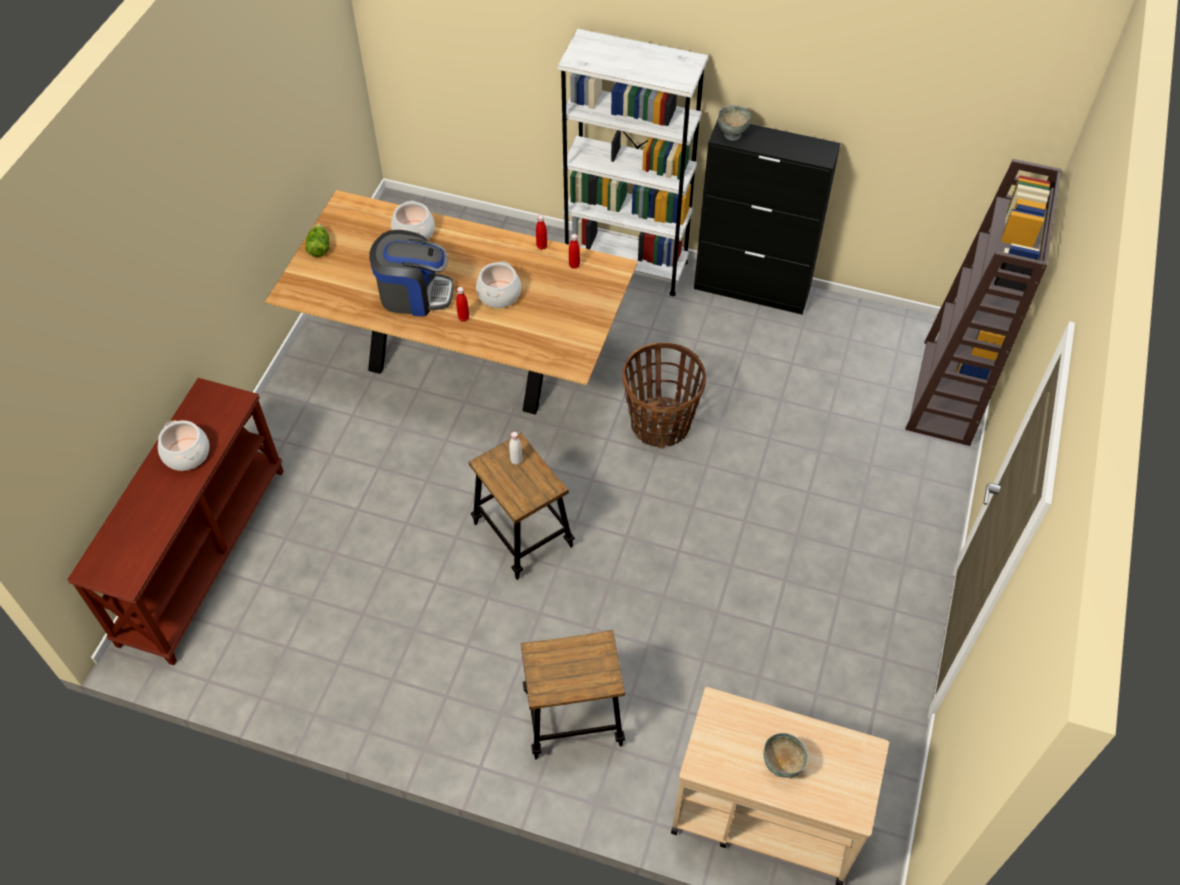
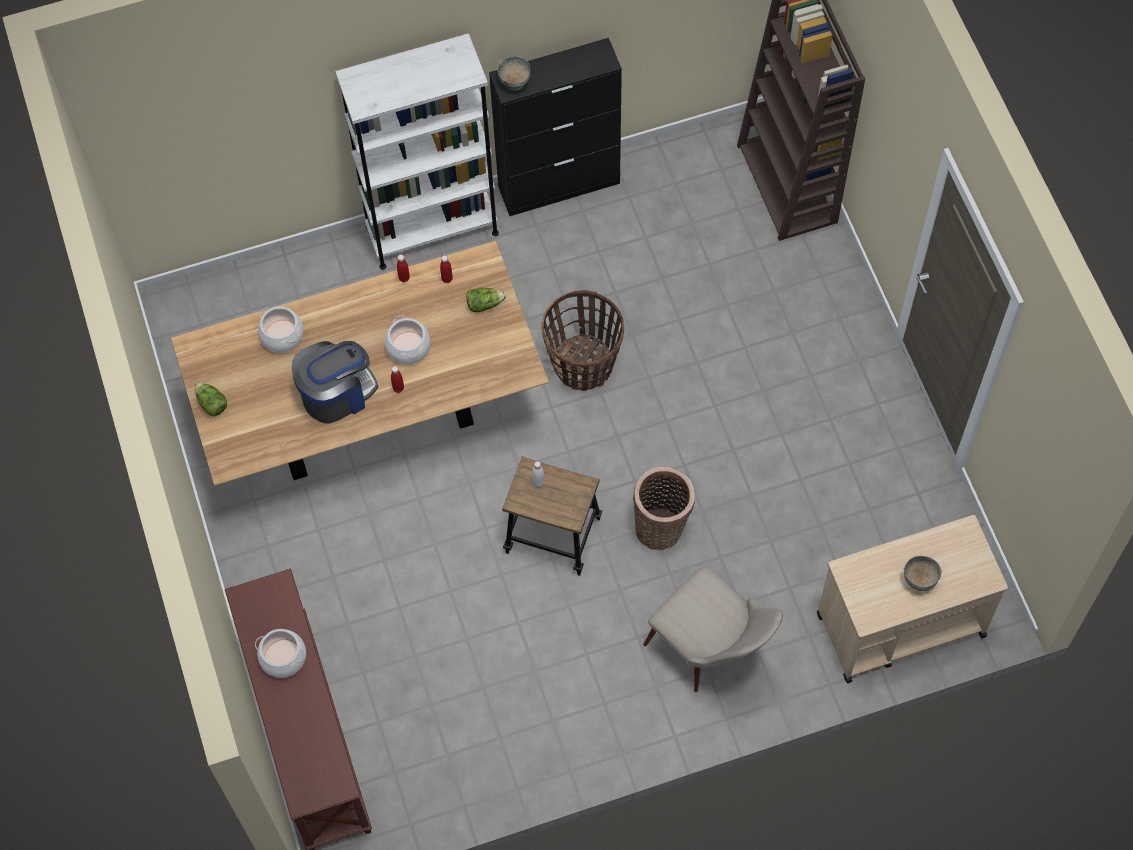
camera: 35 degrees left, 10 degrees up
(573, 718) = (712, 651): stool -> beige chair
(587, 298) = (484, 303): none -> lettuce
(617, 587) = (662, 527): none -> basket

